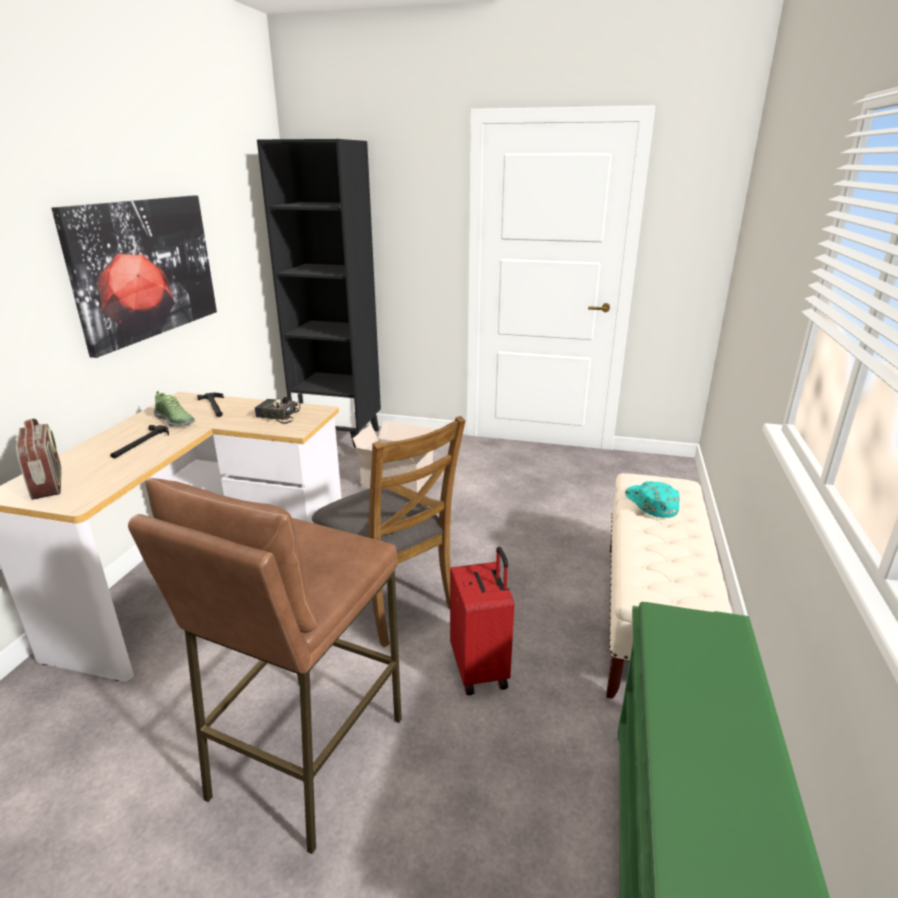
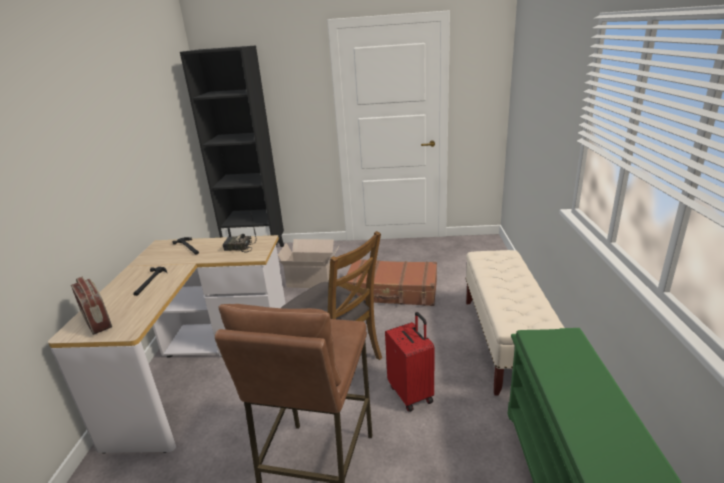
camera: 10 degrees left, 0 degrees up
(145, 269) = (123, 155): picture -> none
(175, 421) = (166, 262): shoe -> none
(505, 516) = (392, 291): none -> brown suitcase
(650, 503) = (494, 268): turquoise cap -> none

